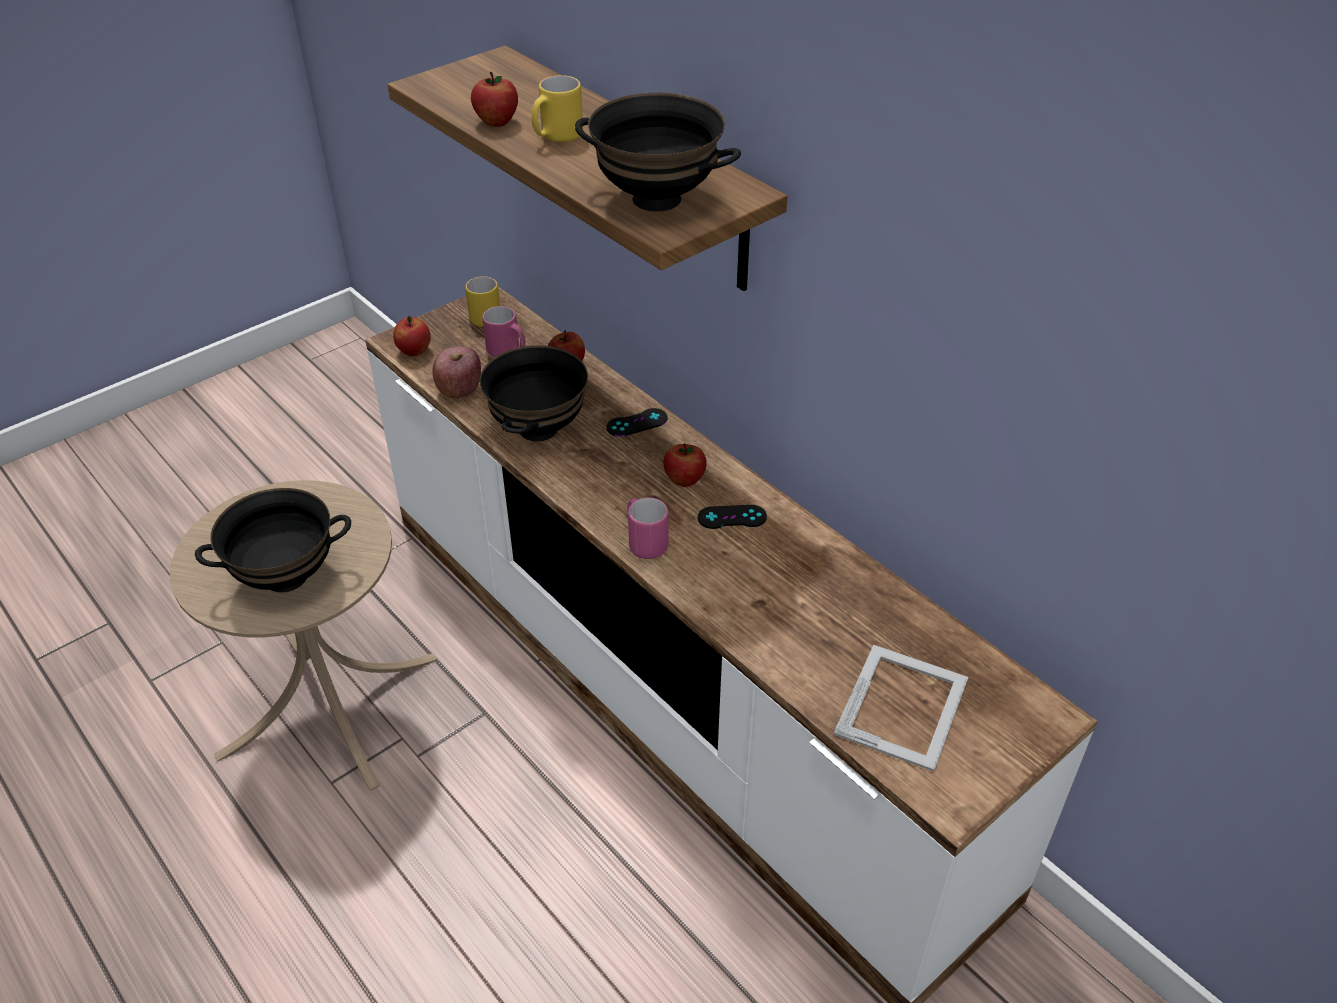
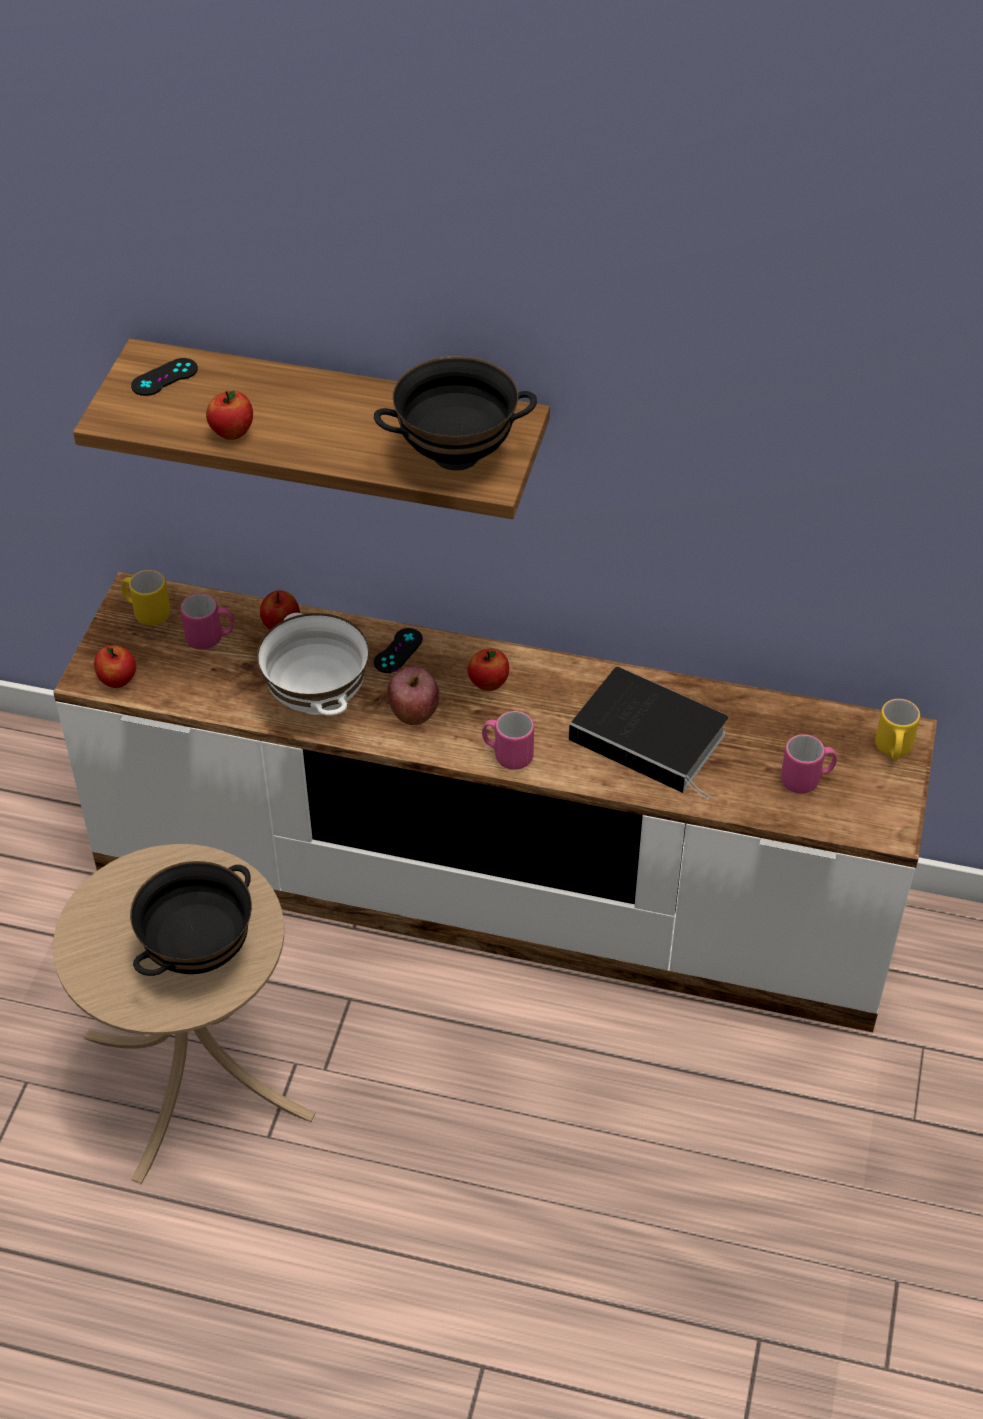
camera: 35 degrees left, 5 degrees up
(459, 390) = (205, 698): apple -> apple (414, 712)
(539, 429) = (319, 699): black bowl -> white bowl
(556, 137) = (303, 427): yellow mug -> yellow mug (893, 750)
(732, 517) = (556, 697): black game controller -> black game controller (164, 377)
(786, 592) = (652, 737): none -> book
(903, 705) = (806, 779): picture frame -> pink mug

